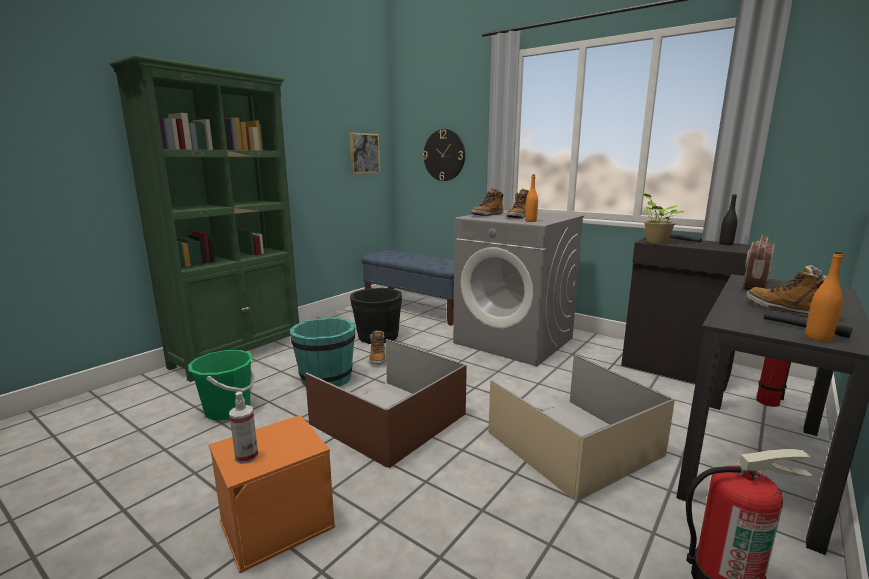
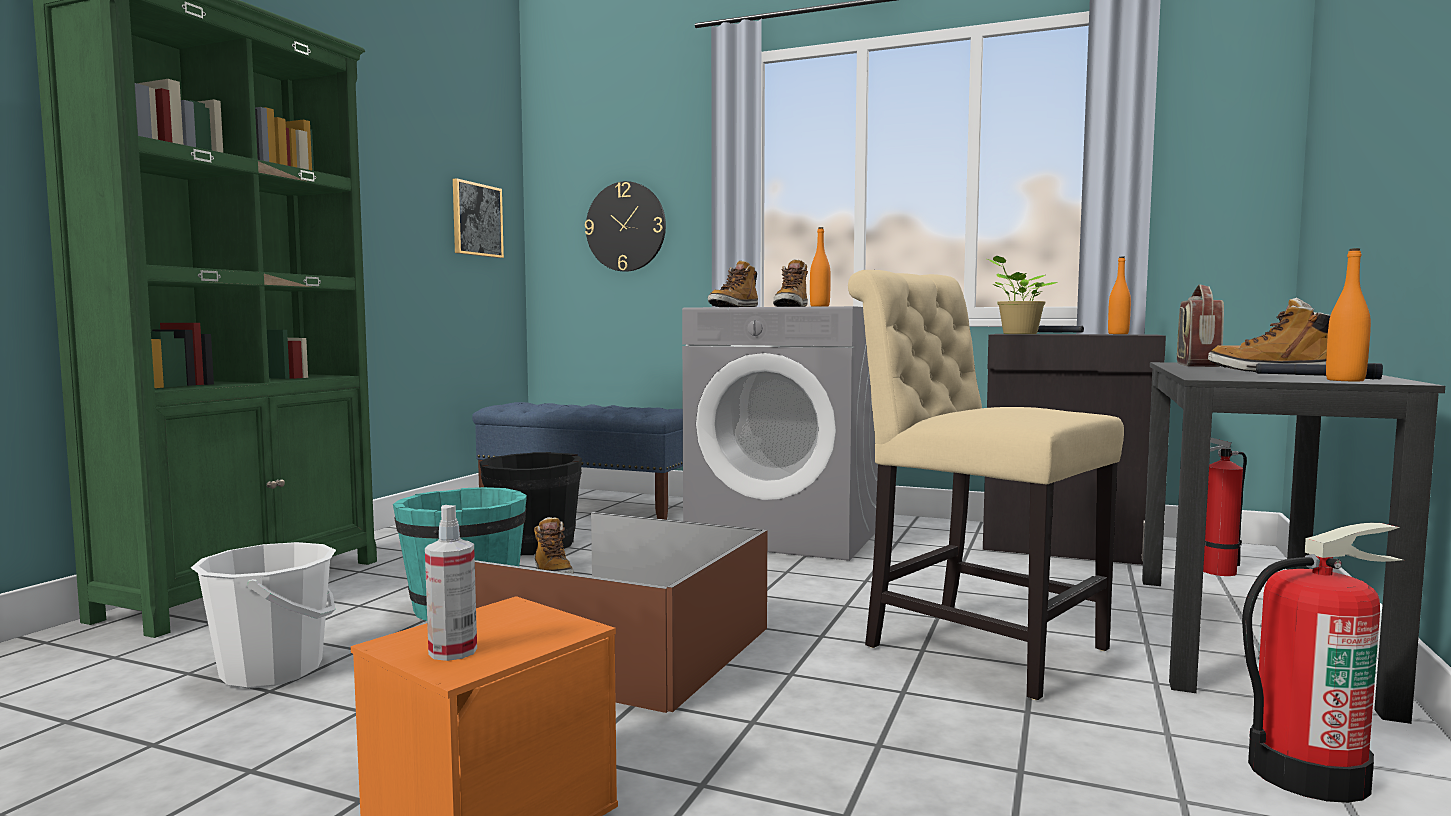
camera: 15 degrees left, 10 degrees down
(228, 410) = (272, 671): green bucket -> white bucket
(574, 443) = (974, 645): beige storage box -> beige chair
(726, 244) = (1118, 334): black bottle -> orange bottle

